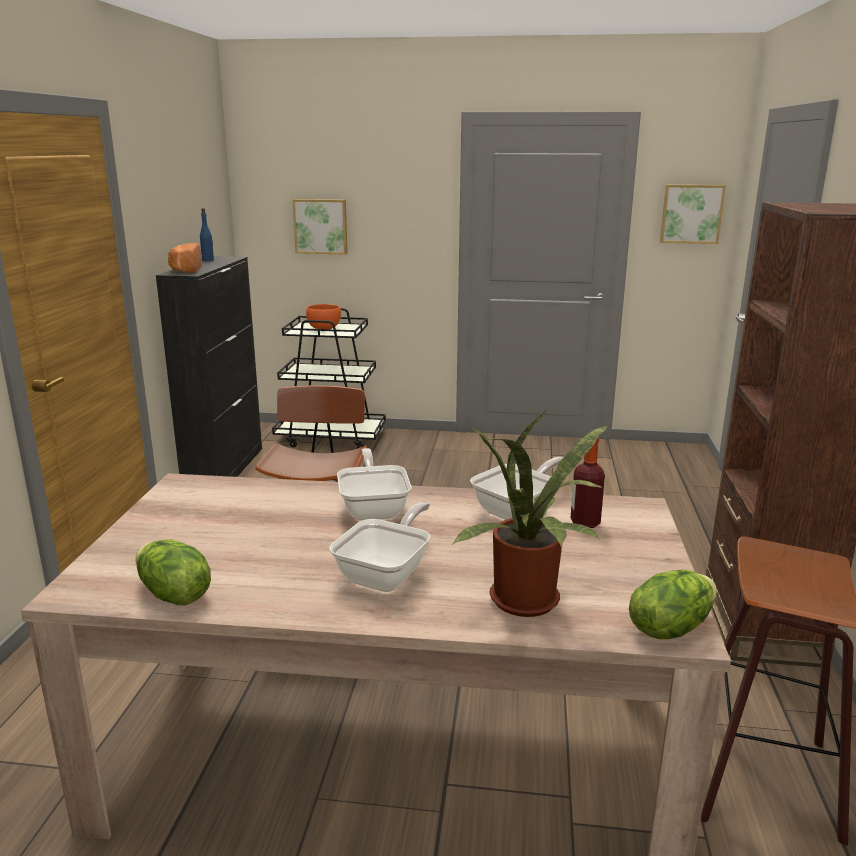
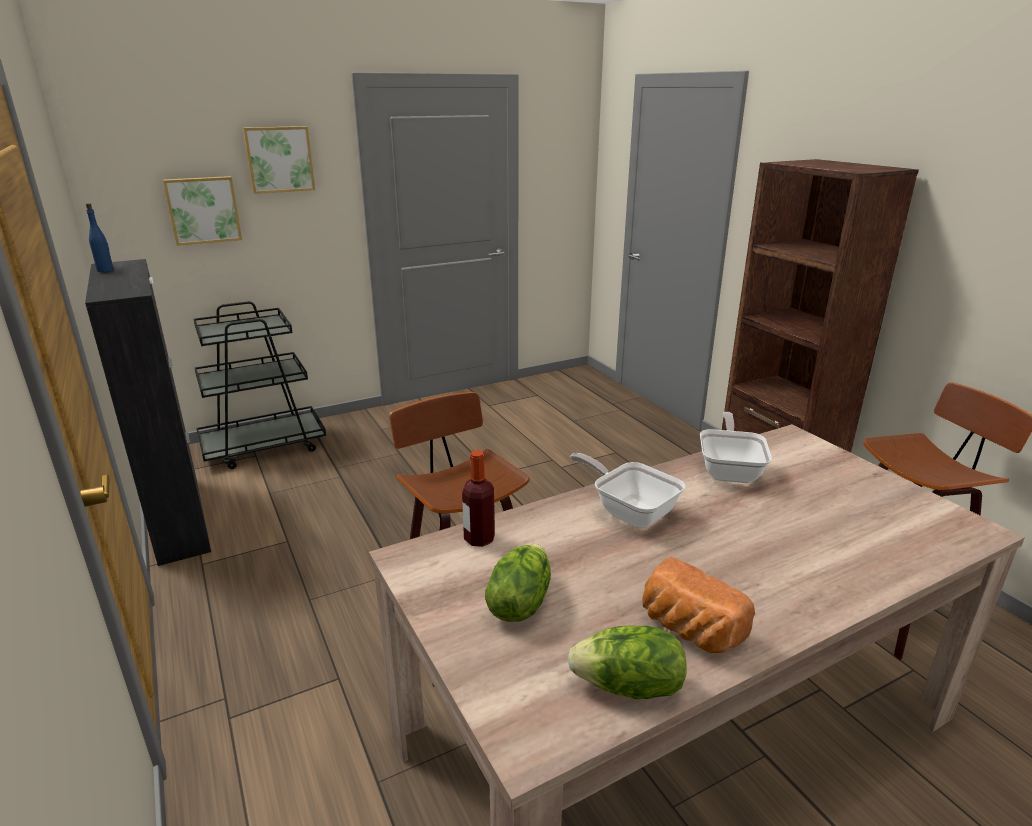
camera: 35 degrees left, 5 degrees up
(185, 270) = (113, 289): bread -> bread (688, 629)
(323, 328) = (239, 328): orange bowl -> none
(387, 573) = (748, 570): frying pan -> none
(529, 604) = (872, 550): potted plant -> none
(585, 522) = (785, 464): bottle -> bottle (479, 539)
(669, 627) = (964, 528): lettuce -> lettuce (519, 602)
(691, 214) = (564, 168): picture -> picture (279, 159)

